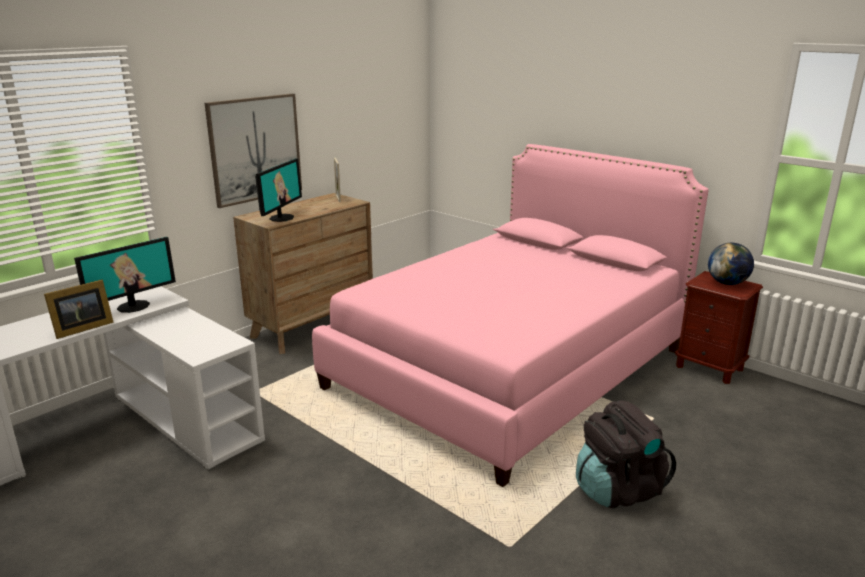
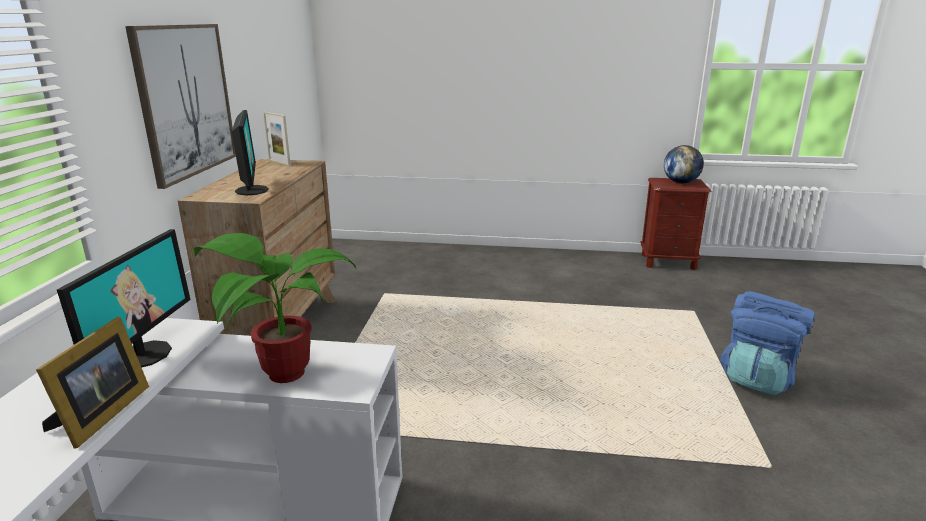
camera: 35 degrees left, 0 degrees up
(180, 337) = (279, 372): none -> potted plant
(510, 368) = (534, 307): pink bed -> none
(618, 489) = (758, 377): black backpack -> blue backpack

